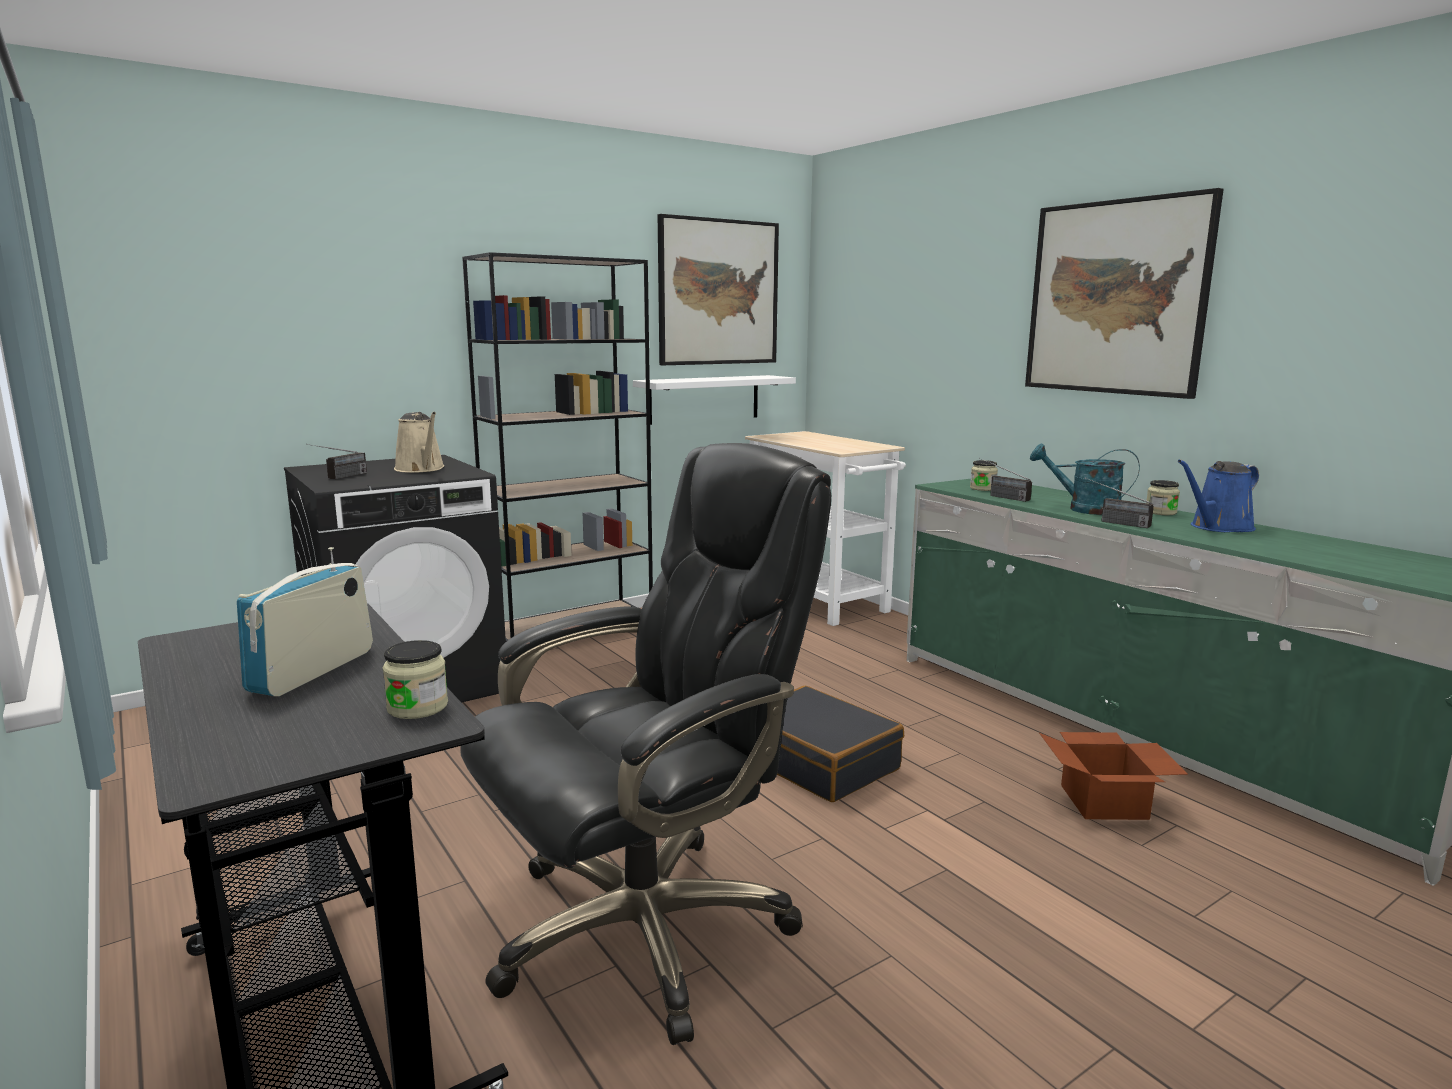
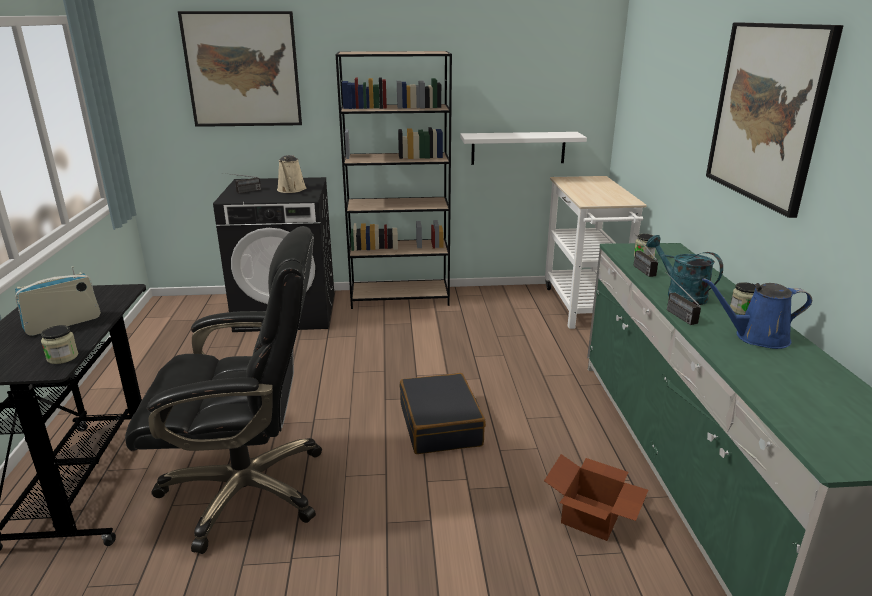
camera: 30 degrees right, 10 degrees up
(718, 292) = (535, 69): picture -> picture (243, 70)

